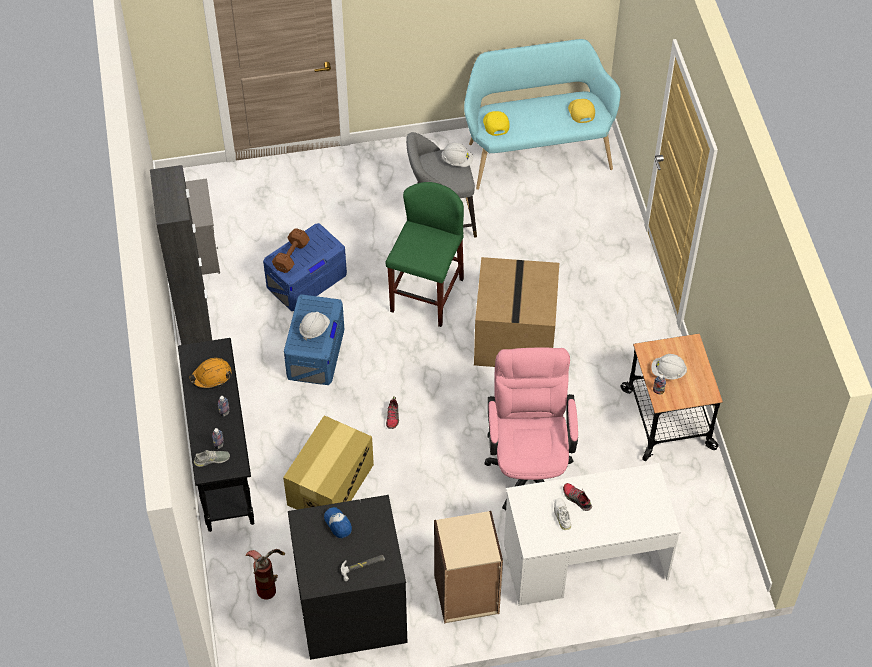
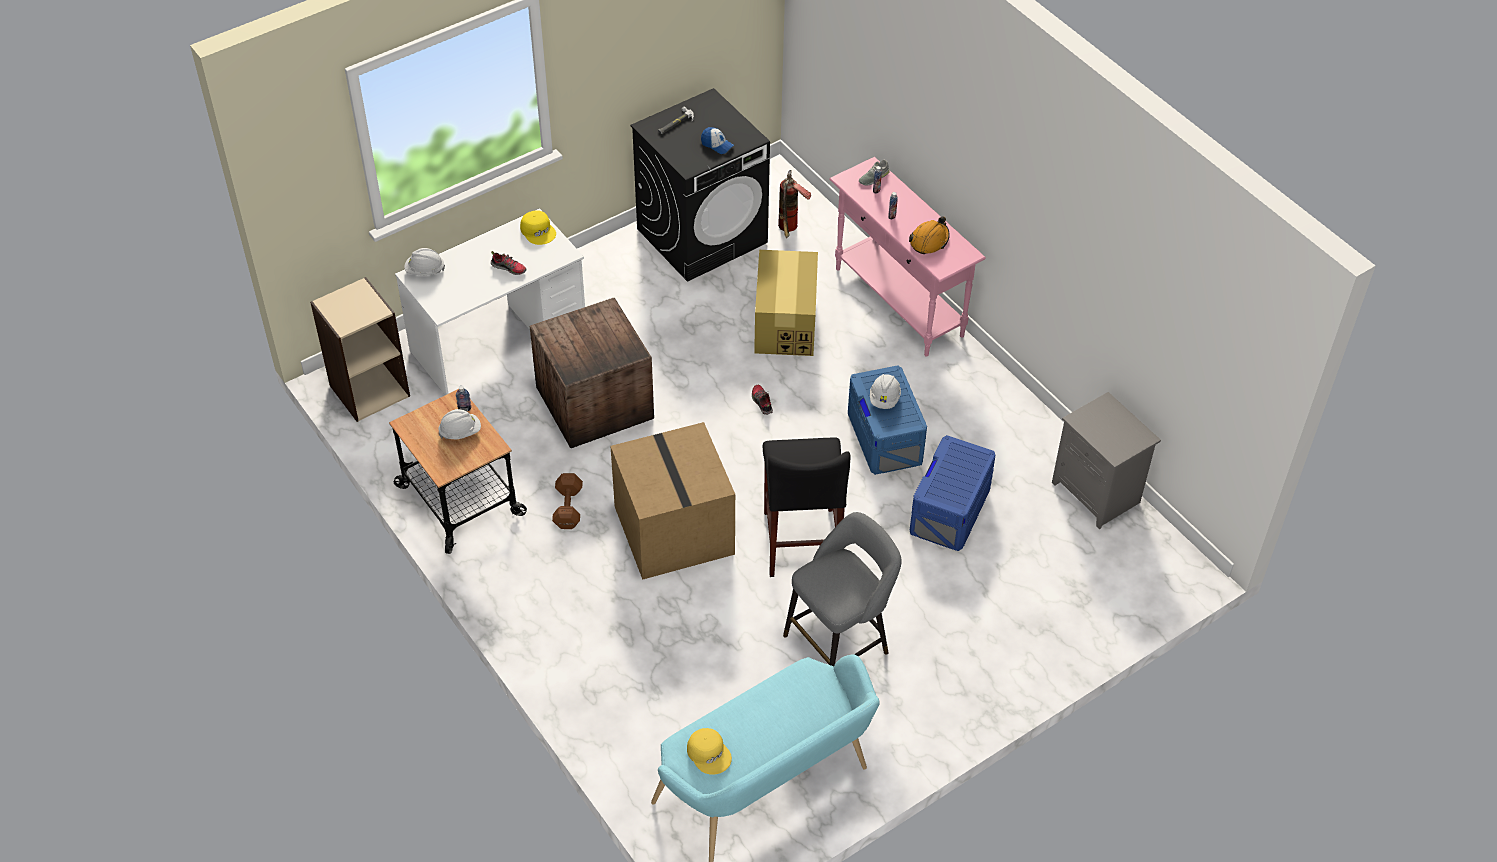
camera: 155 degrees right, 5 degrees down
(195, 327) = (1030, 417): black cabinet -> none
(223, 468) = (899, 302): black console table -> pink console table
(292, 255) = (965, 467): brown dumbbell -> brown dumbbell (567, 509)
(427, 295) = (801, 541): green stool -> black stool
(457, 161) = (831, 597): white hard hat -> white hard hat (425, 271)
(466, 595) = (601, 279): beige bookcase -> beige bookcase (369, 390)
(495, 124) = (816, 688): yellow cap -> yellow cap (538, 231)
(529, 466) = (594, 404): pink office chair -> crate
(562, 515) = (517, 251): white shoe -> none

